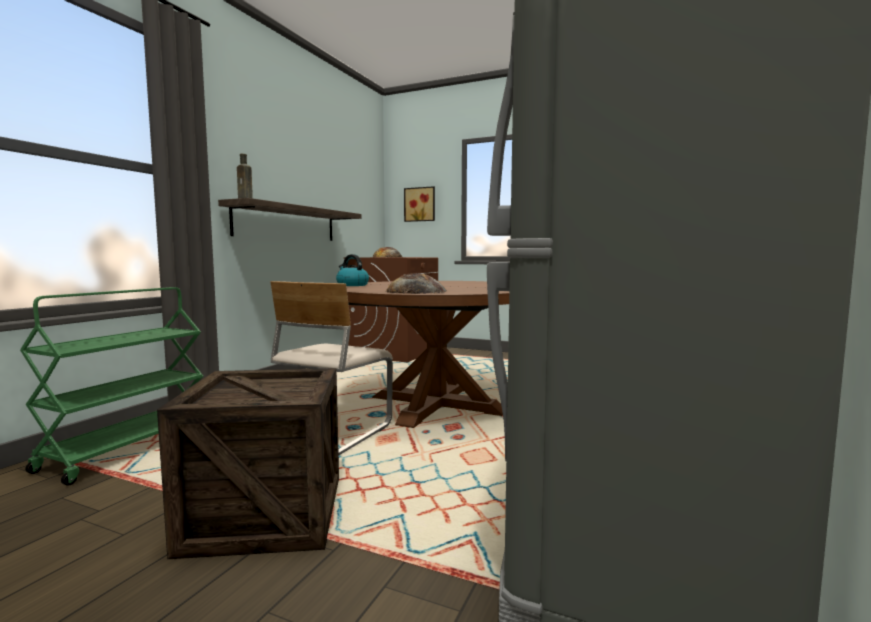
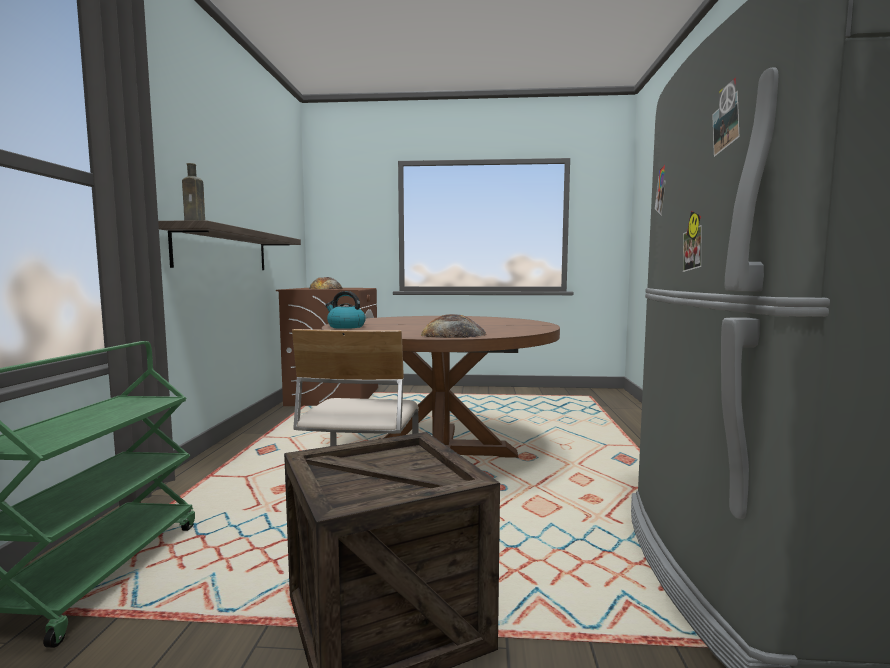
camera: 20 degrees left, 0 degrees up
(420, 204) = (350, 229): picture -> none

